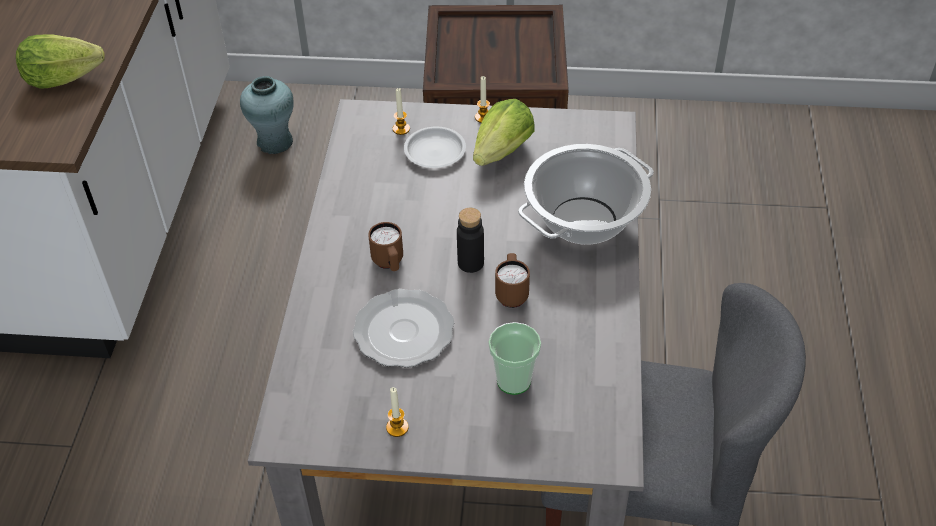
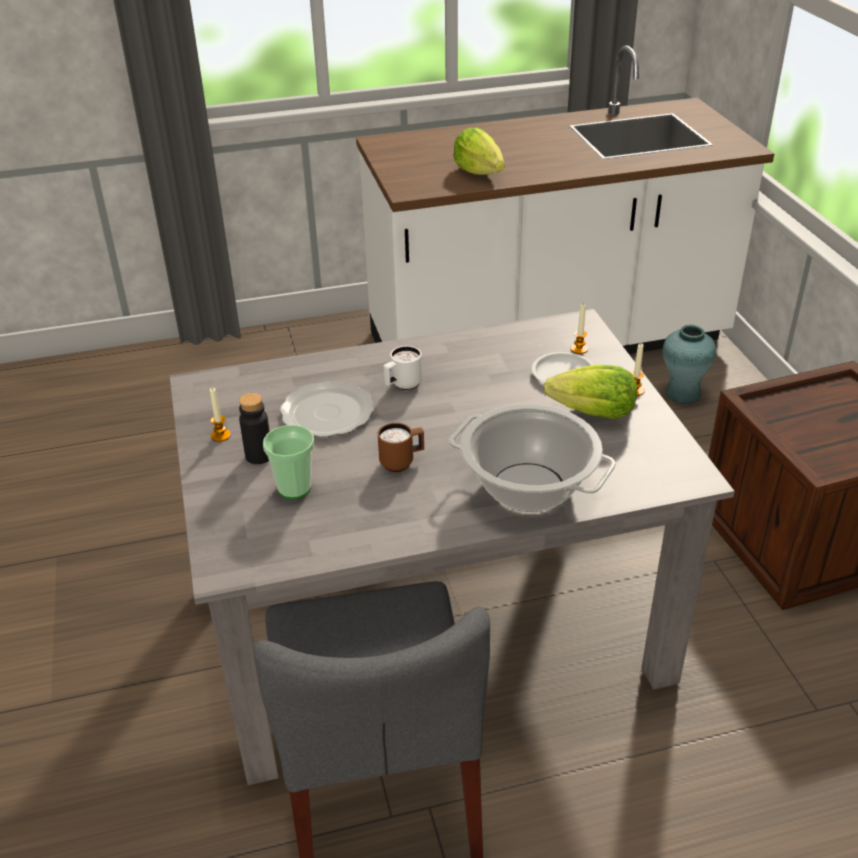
camera: 70 degrees right, 10 degrees down
(389, 263) = (402, 386): brown mug -> white mug
(470, 263) = (428, 429): black bottle -> black bottle (259, 456)

